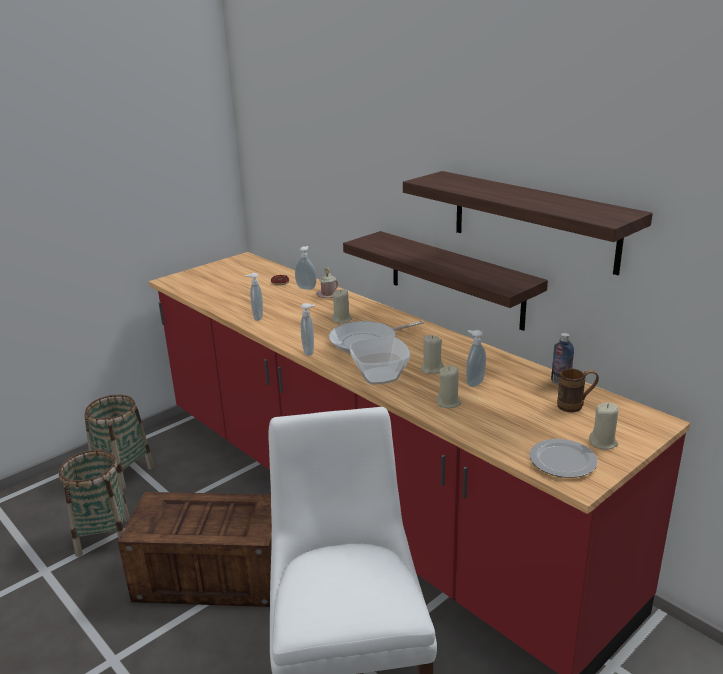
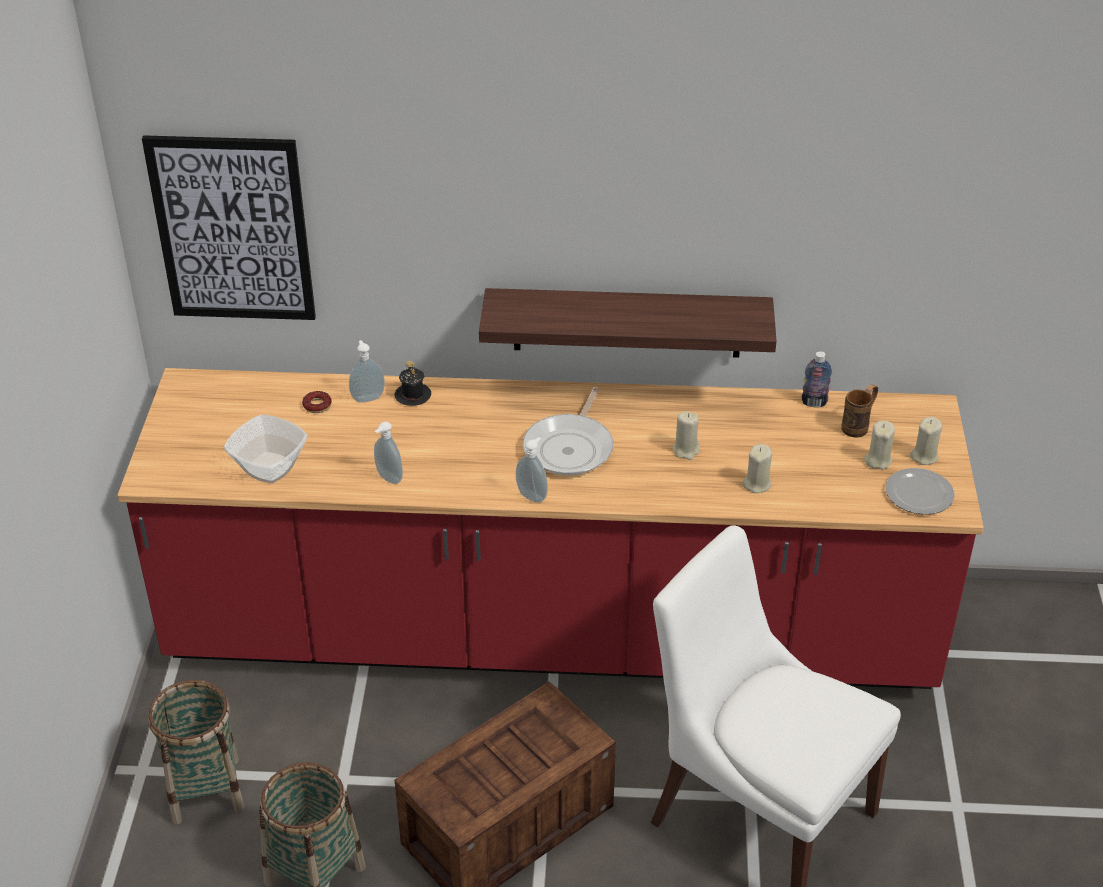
camera: 45 degrees left, 15 degrees up
(274, 164) = (232, 229): none -> picture
(328, 294) = (413, 396): pink mug -> black mug
(342, 319) = (493, 429): beige candle -> beige candle (877, 460)
(381, 376) = (653, 487): bowl -> bowl (271, 468)
(474, 382) = (745, 445): soap dispenser -> none
(533, 220) = (751, 239): shelf -> none

